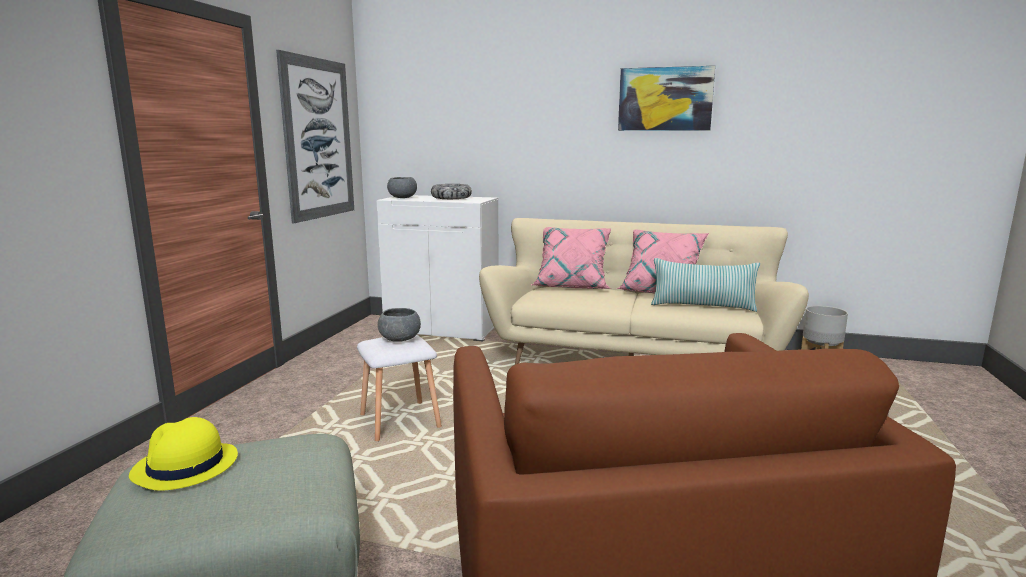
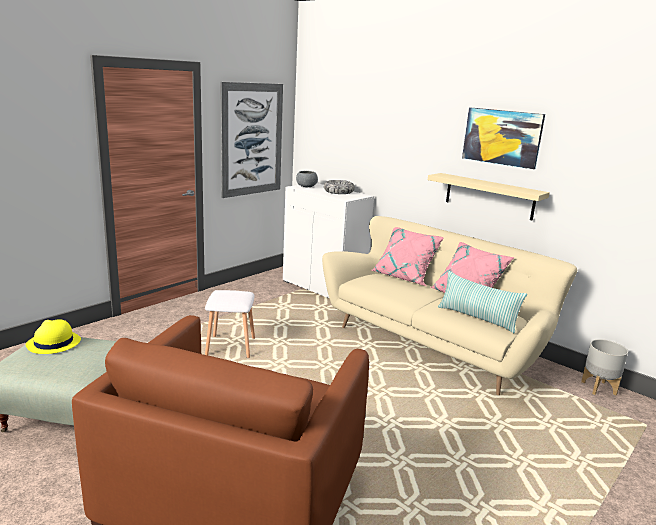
camera: 25 degrees right, 5 degrees up
(400, 339) = (234, 294): grey bowl -> none
(656, 171) = (489, 196): none -> beige shelf

